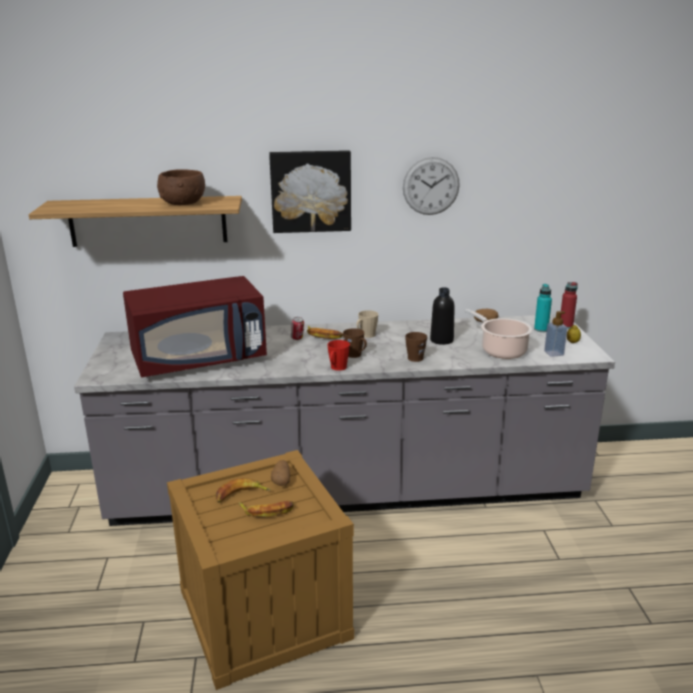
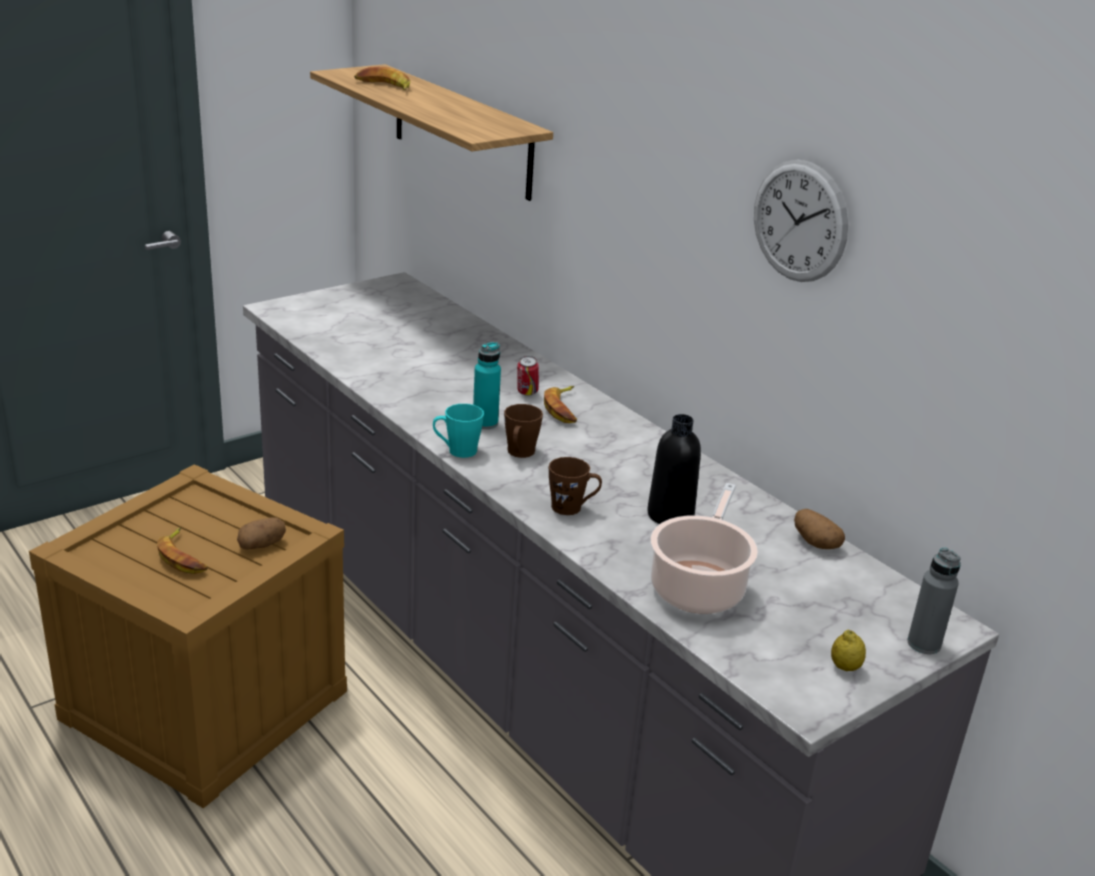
camera: 55 degrees right, 5 degrees up
(183, 203) = (456, 115): brown bowl -> none
(199, 359) = (385, 349): red microwave -> none
(241, 495) = (206, 526): banana -> banana (384, 86)
(311, 191) = (631, 158): picture -> none
(337, 368) = (457, 450): red mug -> turquoise mug
(366, 335) = (605, 443): beige mug -> none
(541, 329) = (862, 615): turquoise bottle -> turquoise bottle (485, 423)
(554, 353) = (758, 652): soap dispenser -> none
(566, 326) = (924, 644): red bottle -> grey bottle

